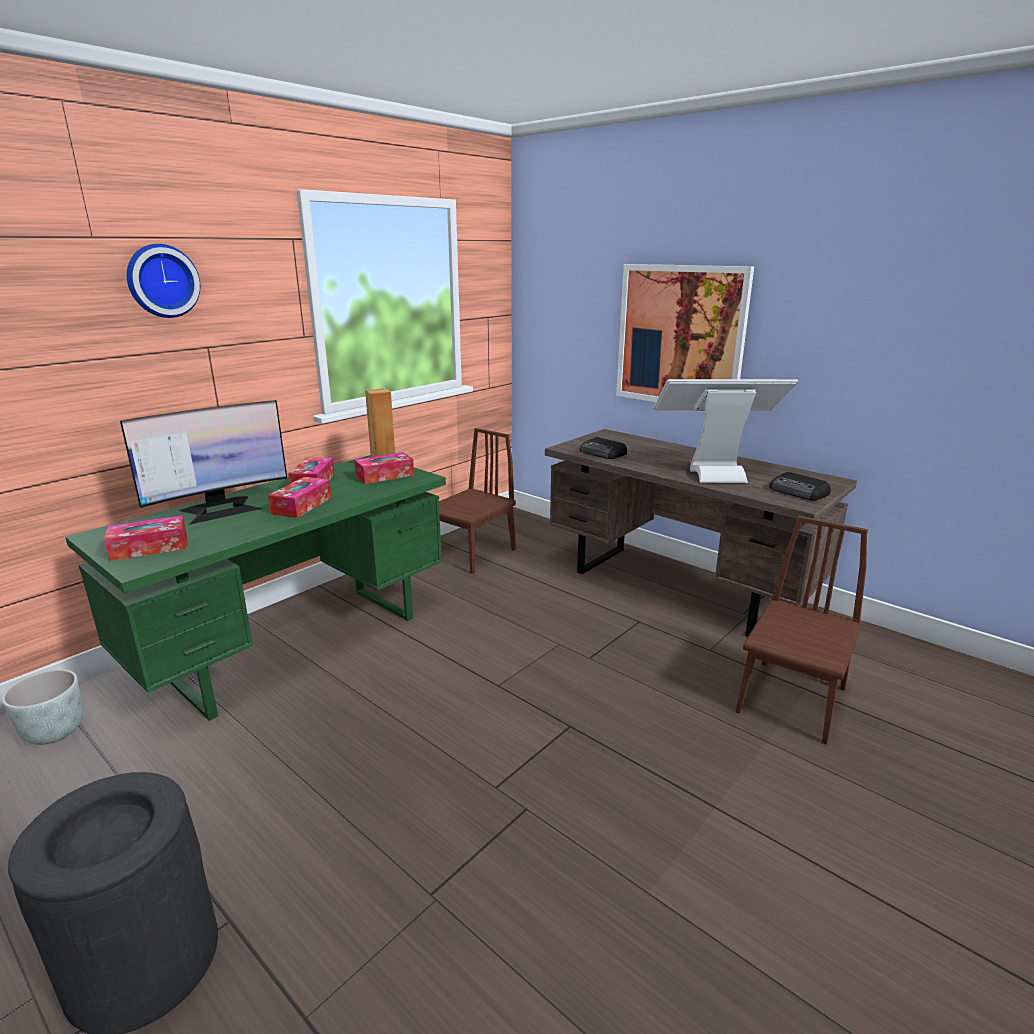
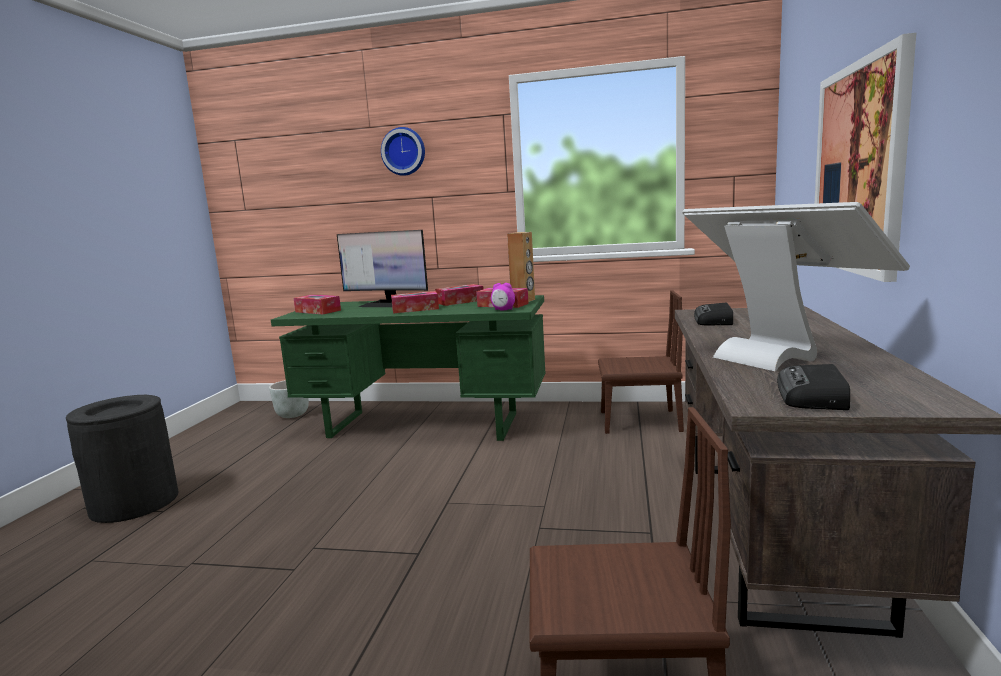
camera: 60 degrees right, 10 degrees down
(412, 481) = (503, 310): none -> alarm clock

